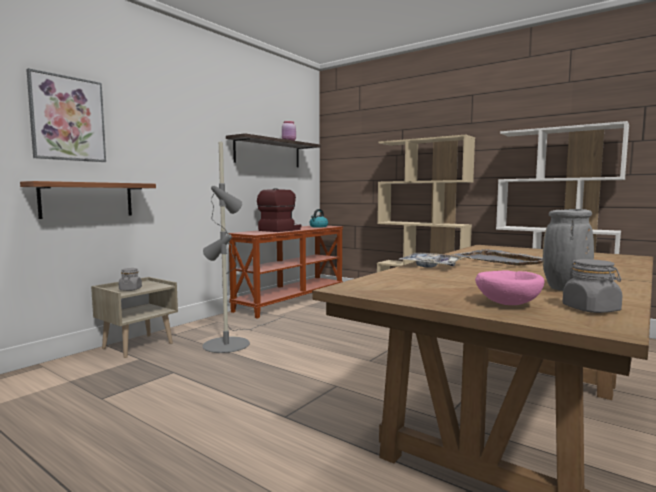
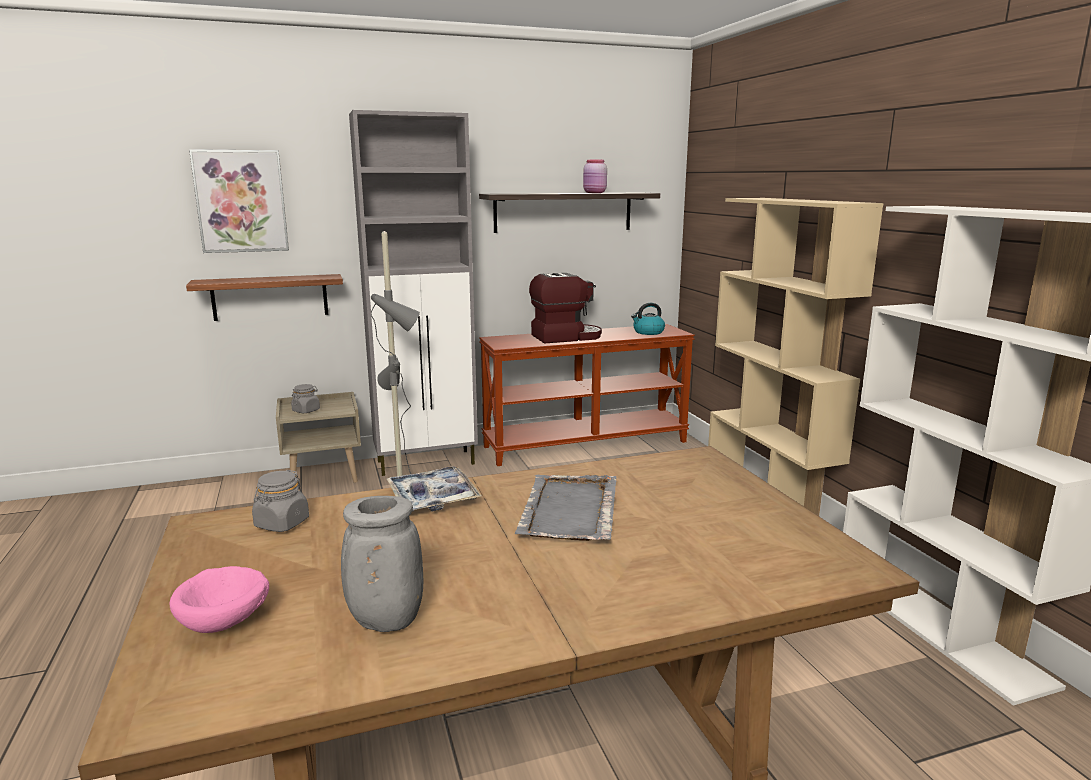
camera: 35 degrees right, 10 degrees up
(206, 325) = (427, 462): none -> grey cabinet
(591, 309) = (257, 676): grey jar -> grey jar (282, 523)

